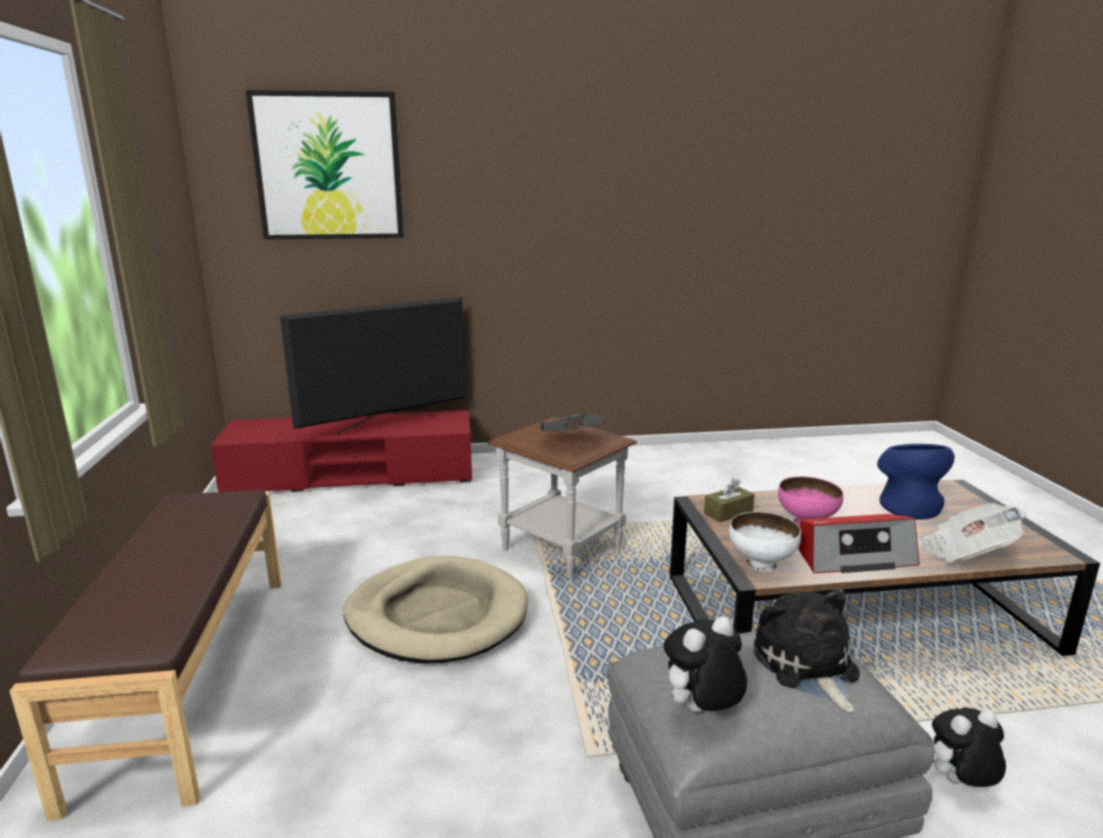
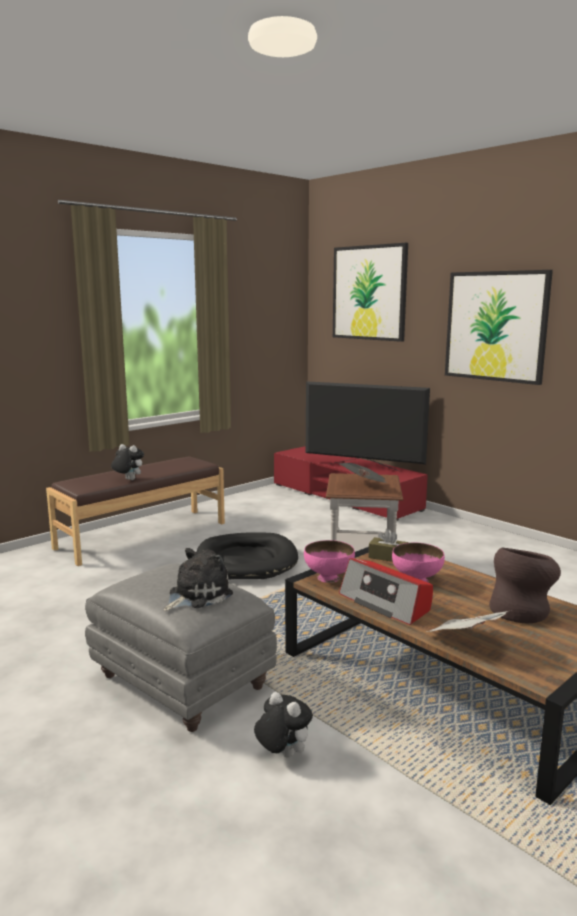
camera: 55 degrees right, 5 degrees down
(437, 615) = (246, 561): beige dog bed -> black dog bed
(543, 209) = (496, 326): none -> picture
(701, 712) = (131, 580): plush toy -> plush toy (128, 480)
(762, 564) = (329, 578): white bowl -> pink bowl
(907, 506) = (520, 610): blue vase -> brown vase

